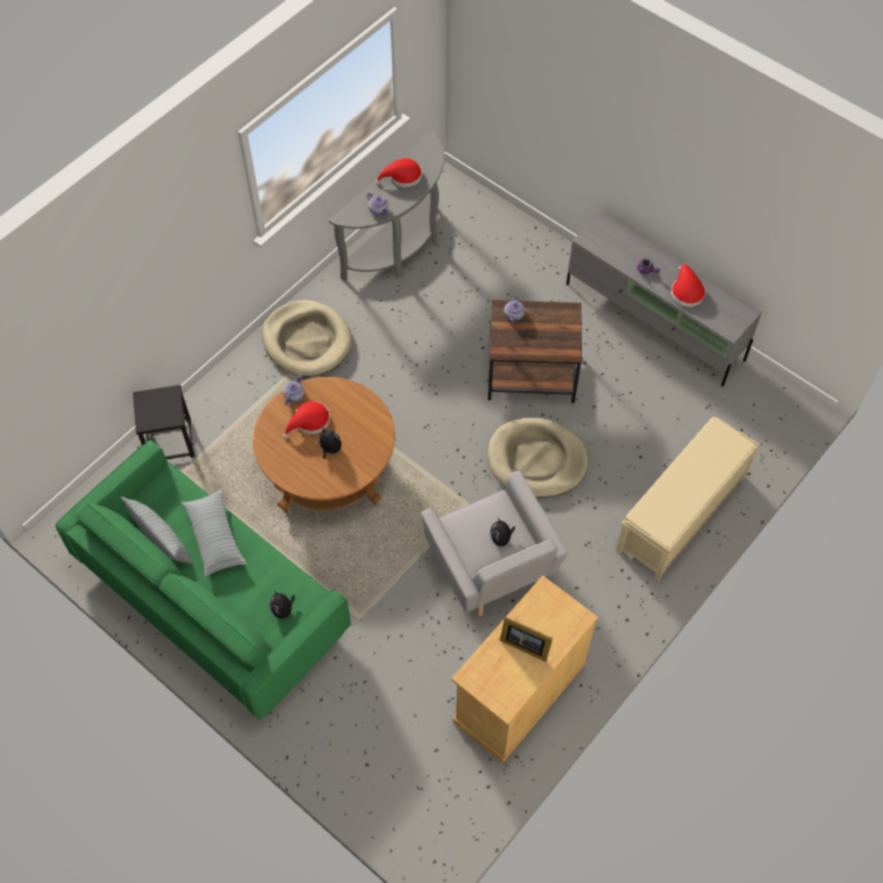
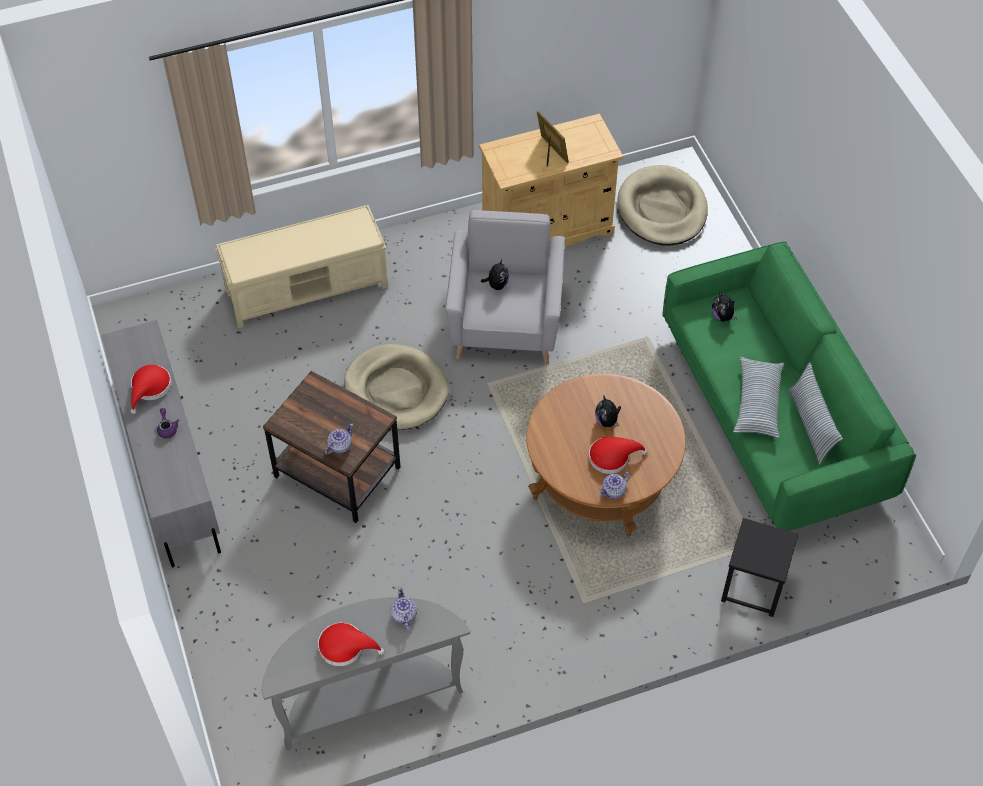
camera: 150 degrees left, 5 degrees down
(283, 610) = (722, 316): plush toy -> plush toy turned 150 degrees clockwise
(307, 341) = (547, 630): beige dog bed -> beige dog bed (662, 209)

